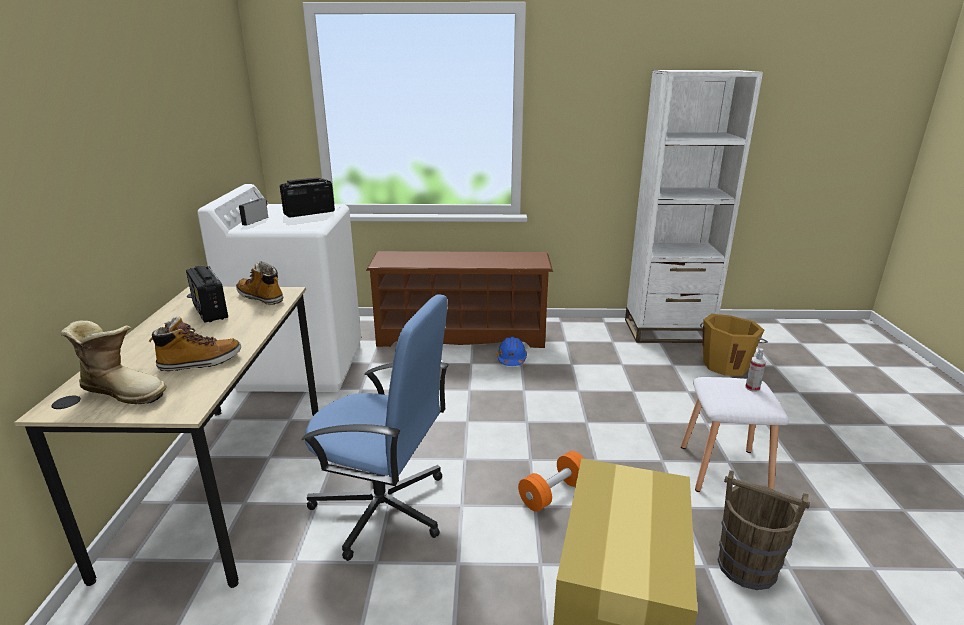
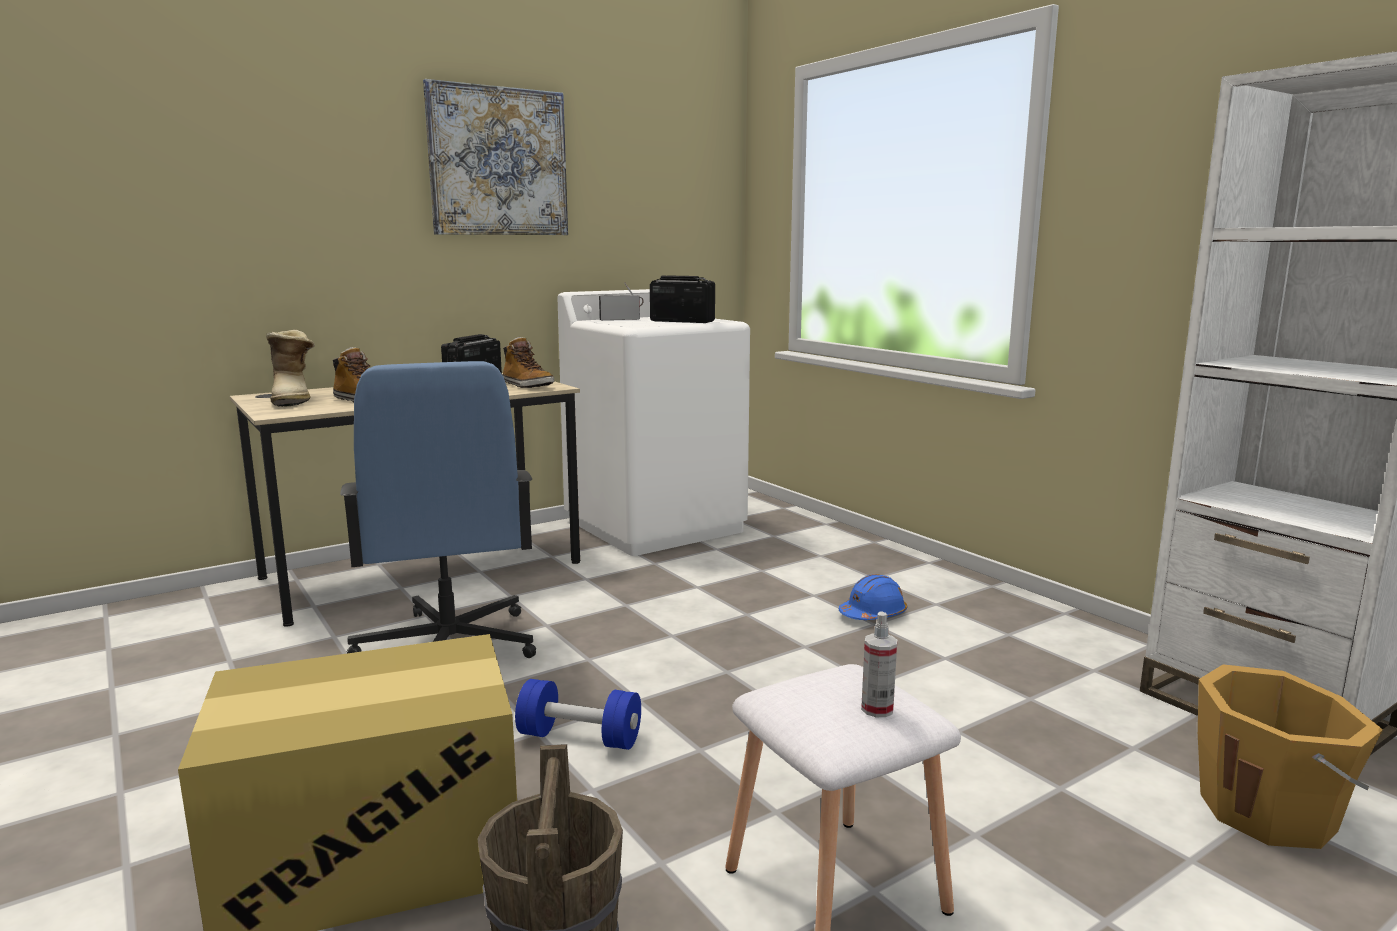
camera: 55 degrees right, 10 degrees down
(137, 97) = (498, 162): none -> picture
(261, 298) = (527, 385): boot -> boot turned 135 degrees clockwise
(462, 335) = (874, 568): brown shoe rack -> none
(553, 493) = (580, 738): orange dumbbell -> blue dumbbell

